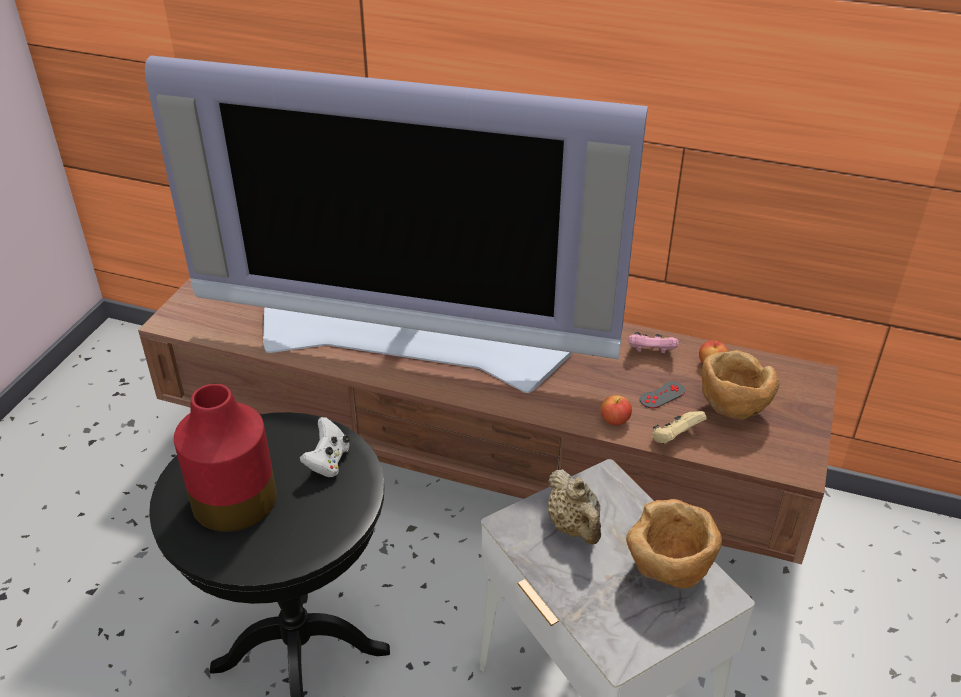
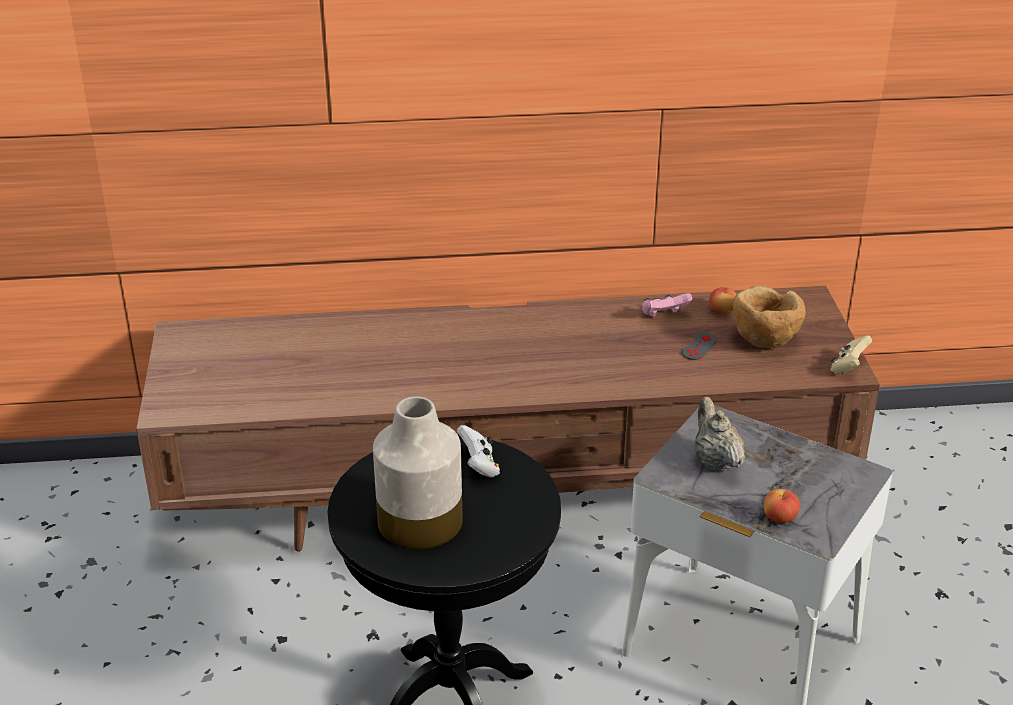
camera: 25 degrees left, 5 degrees down
(234, 500) = (420, 521): red vase -> beige vase
(410, 341) = (434, 363): television -> none
(574, 527) = (715, 461): beige teapot -> beige teapot turned 150 degrees counterclockwise
(614, 420) = (673, 377): apple -> apple (779, 518)
(667, 571) = (812, 469): brown bowl -> none
(675, 438) = (734, 377): beige game controller -> beige game controller (848, 368)

